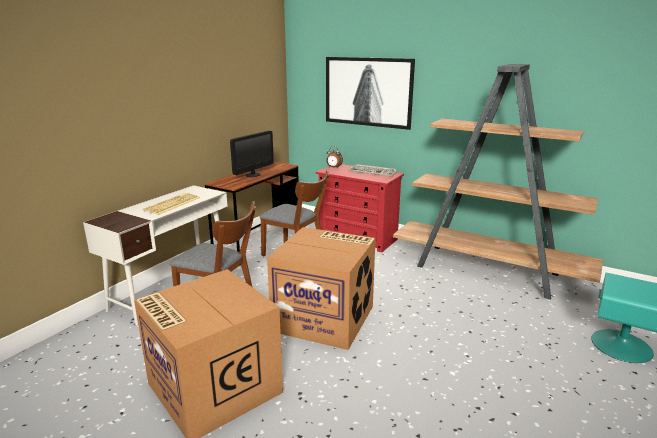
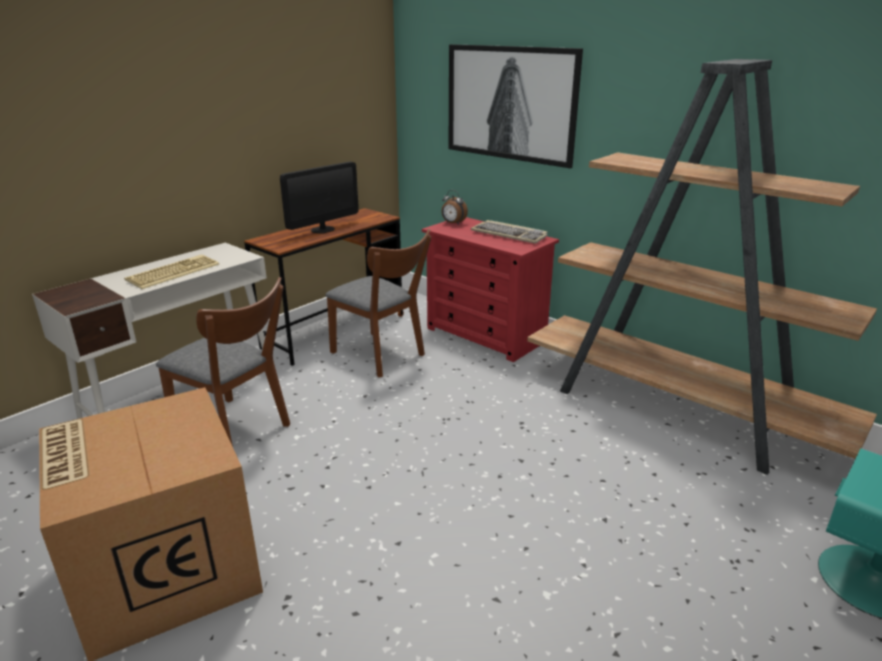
camera: 10 degrees right, 5 degrees up
(325, 318) = (381, 467): cardboard box -> none

